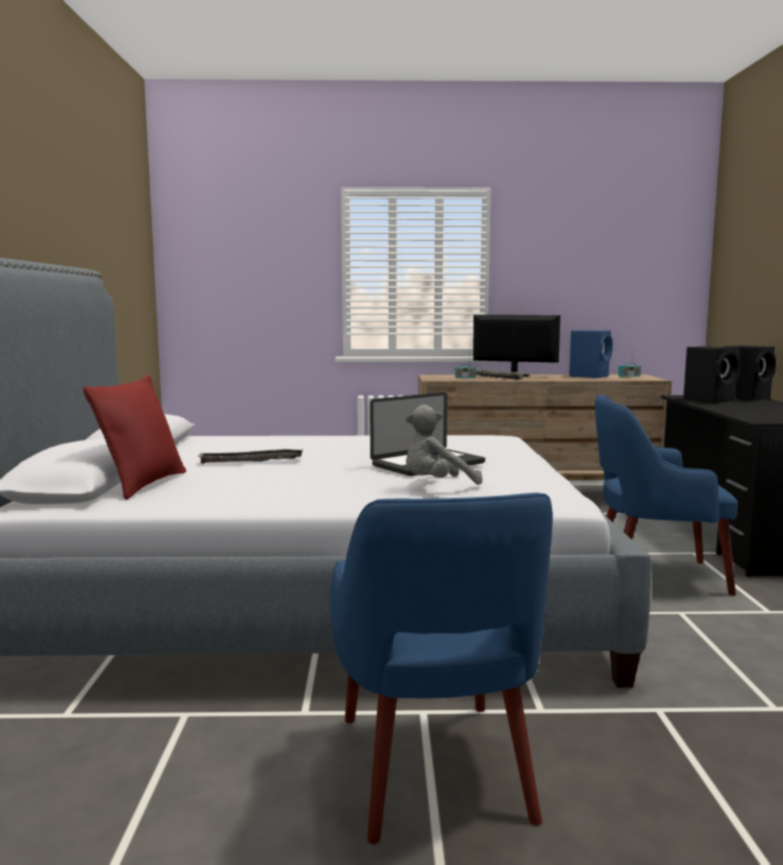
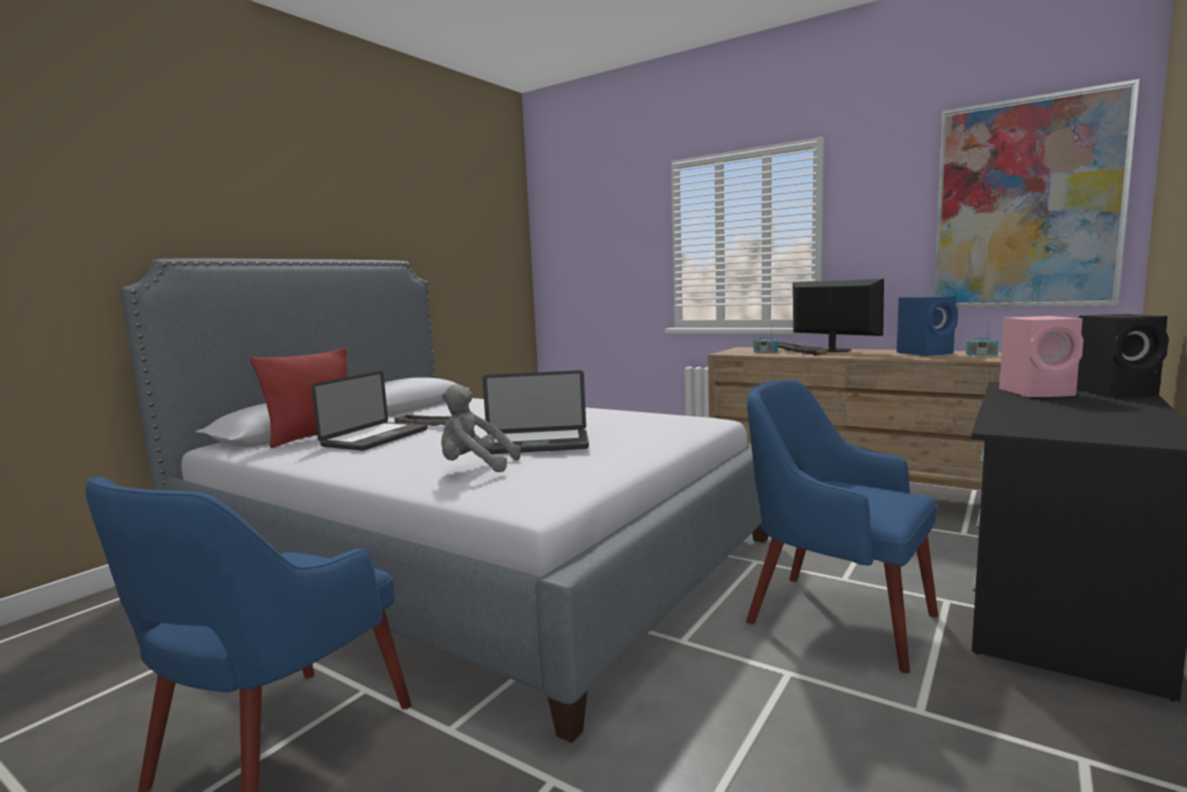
camera: 35 degrees right, 0 degrees up
(230, 477) = (376, 438): none -> laptop
(639, 263) = (1026, 204): none -> picture
(710, 400) = (1038, 392): black speaker -> pink speaker

